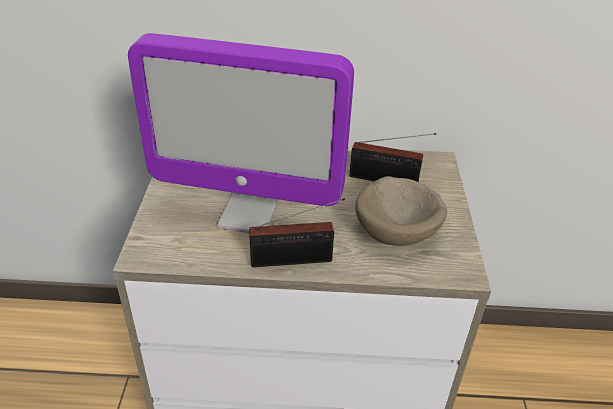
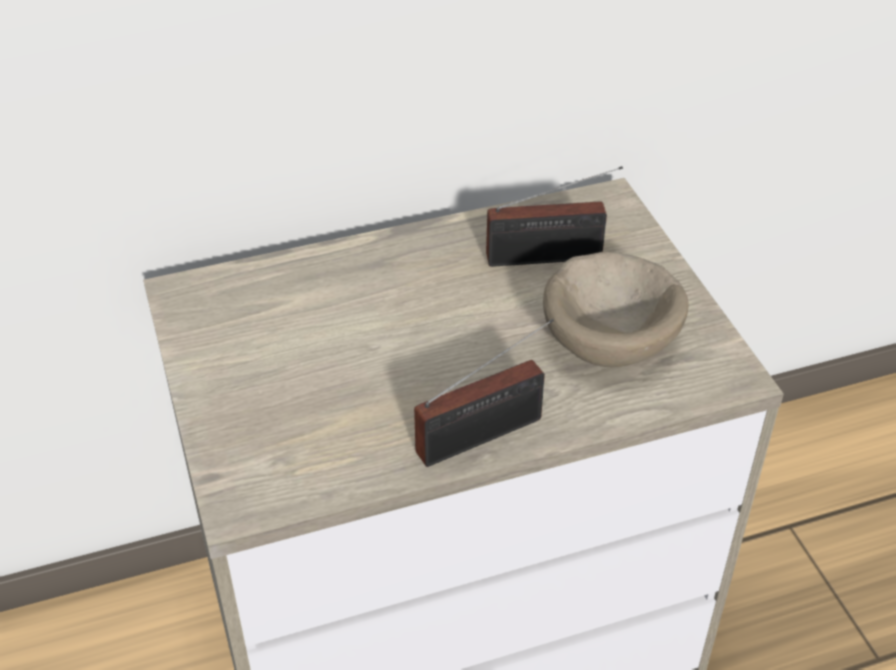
camera: 20 degrees left, 5 degrees up
(248, 215) = (367, 381): monitor -> none

